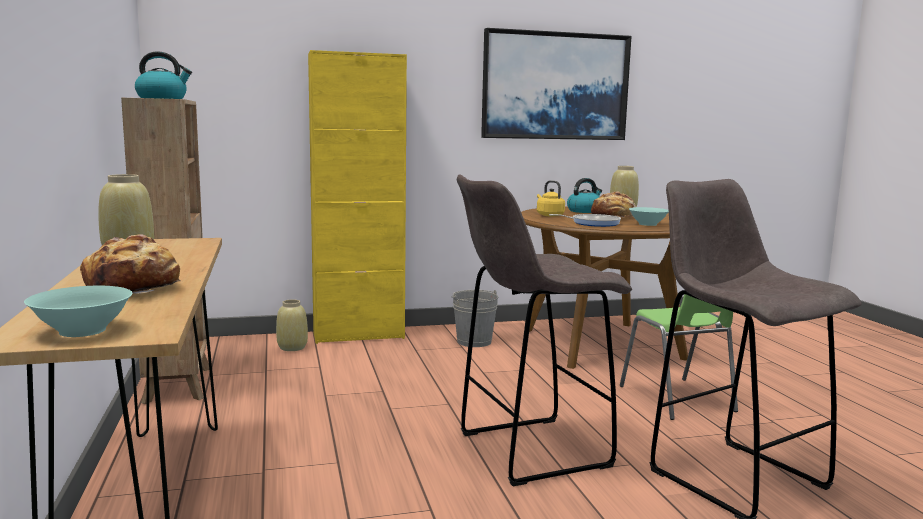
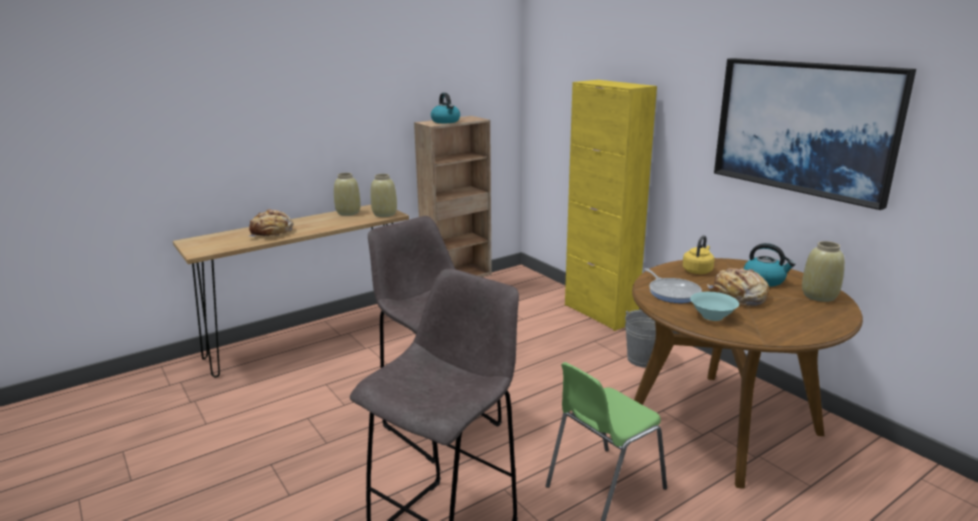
camera: 70 degrees right, 10 degrees up
(83, 330) = (201, 244): turquoise bowl -> none
(292, 347) = (548, 301): beige vase -> beige vase (385, 214)

